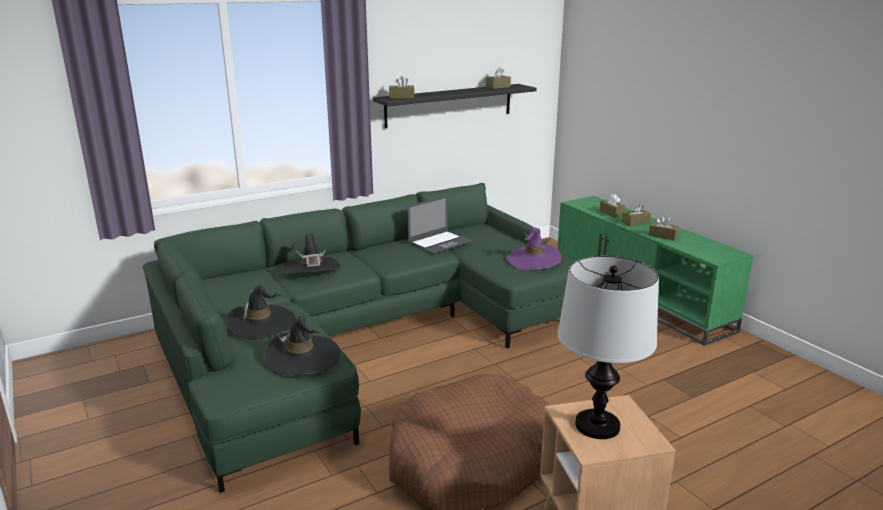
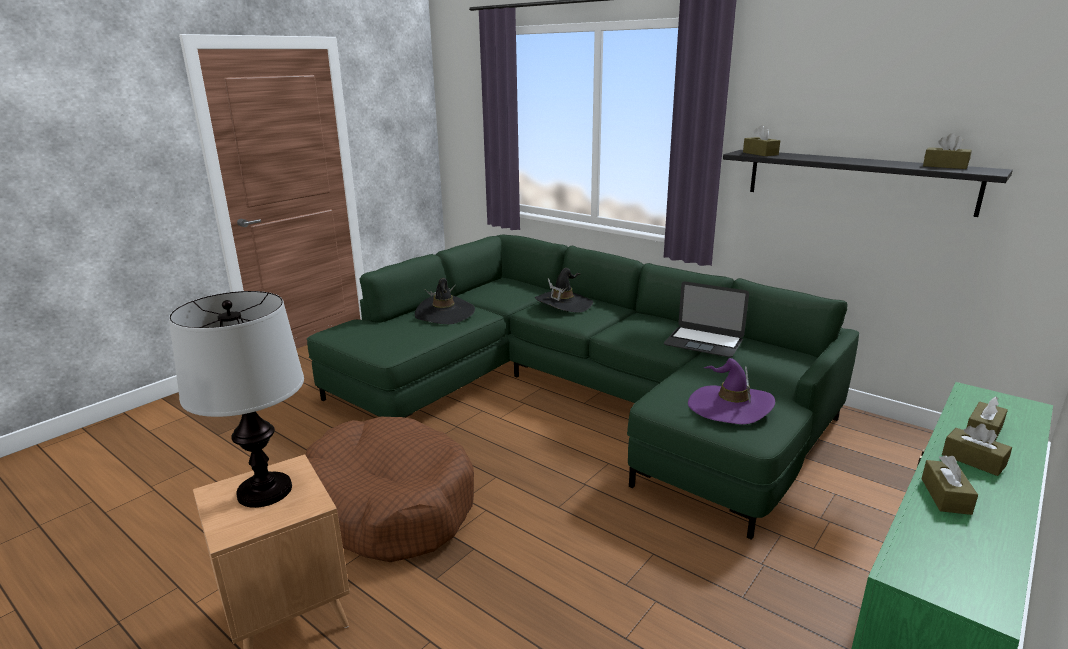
camera: 70 degrees right, 0 degrees up
(303, 357) = (394, 340): black hat -> none

